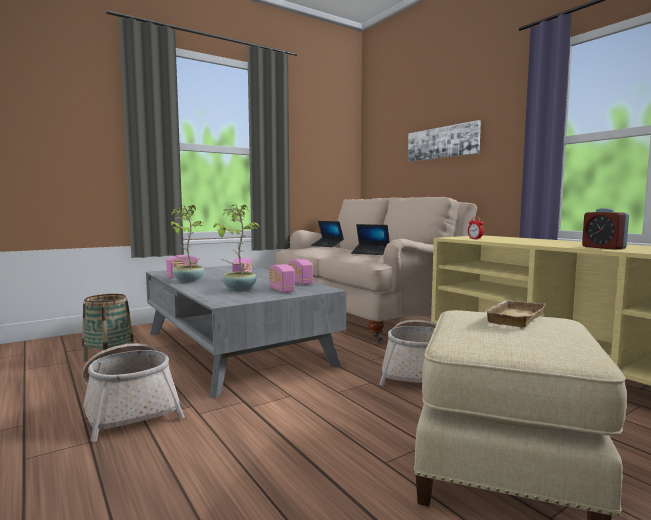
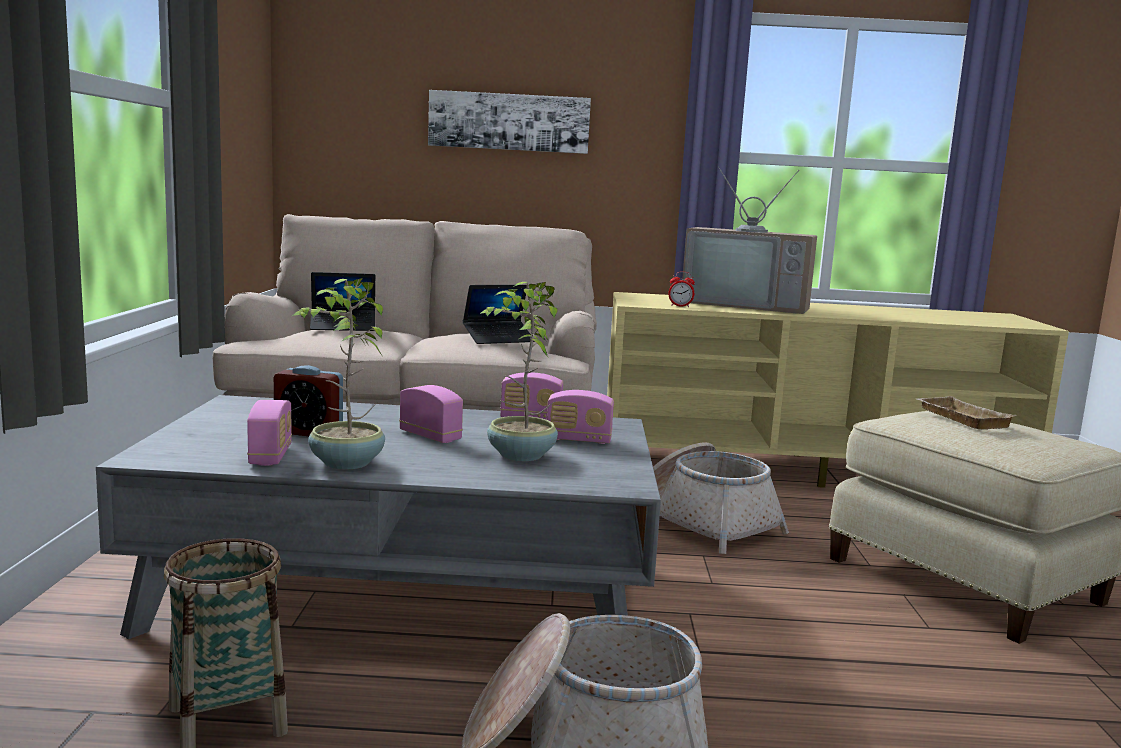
camera: 55 degrees left, 5 degrees up
(536, 241) = (747, 305): none -> television
(603, 247) = (854, 314): alarm clock -> alarm clock (308, 432)

